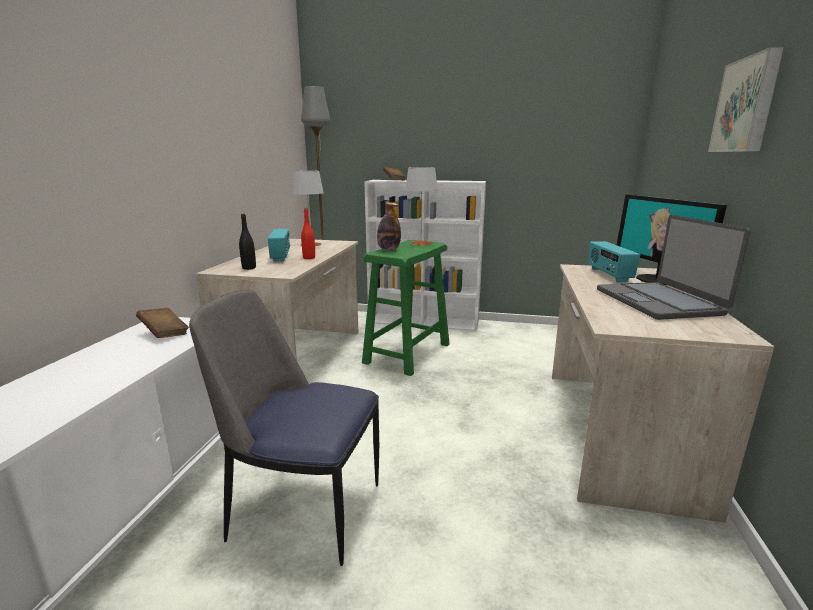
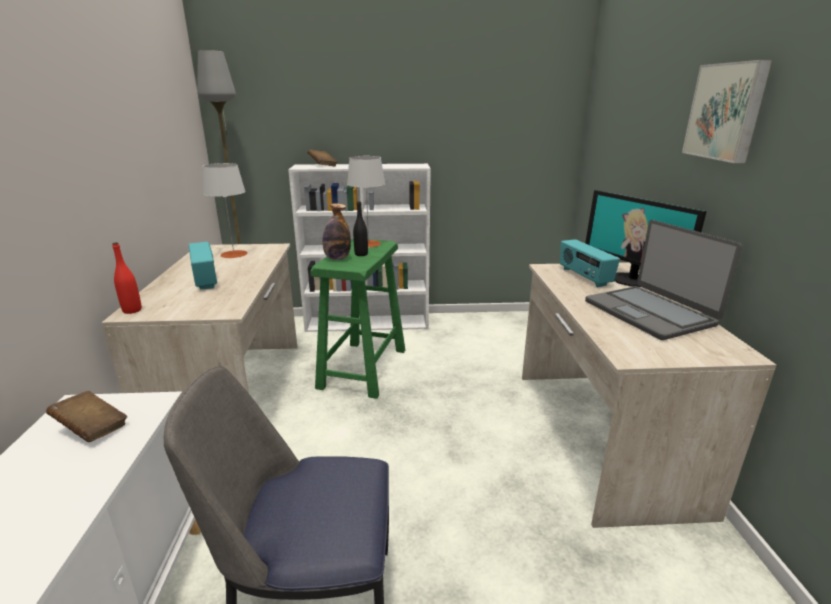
camera: 15 degrees left, 5 degrees up
(249, 268) = (173, 305): black bottle -> black bottle (361, 254)
(309, 258) = (243, 278): red bottle -> red bottle (132, 310)

